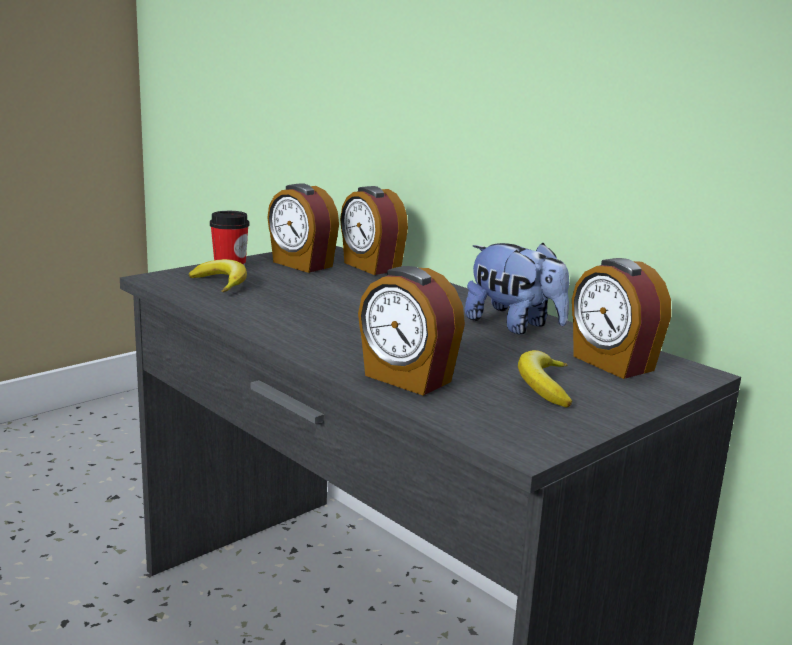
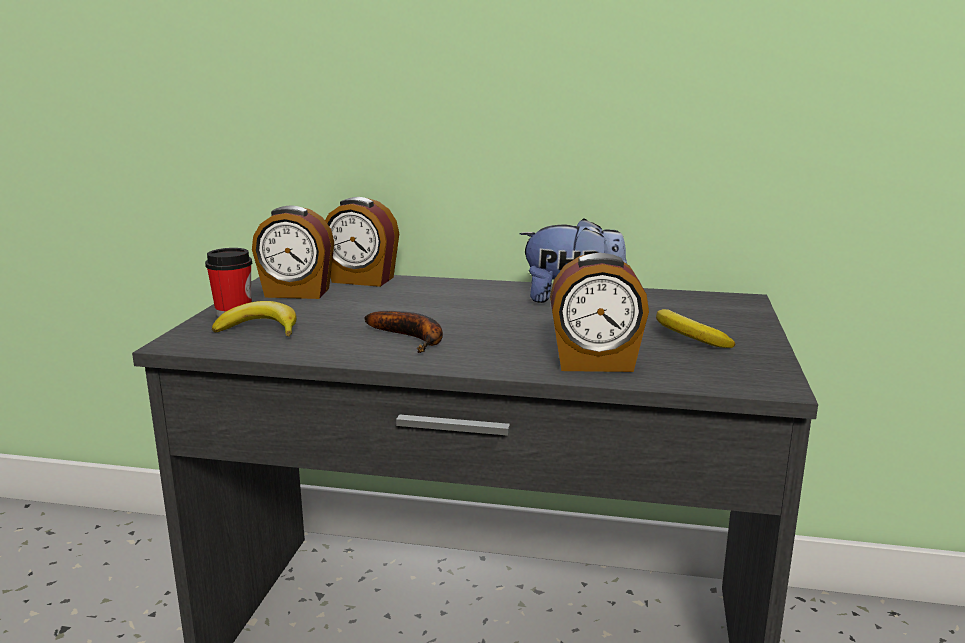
camera: 35 degrees left, 0 degrees up
(309, 319) = (413, 338): none -> banana
(611, 364) = (688, 308): alarm clock -> none

